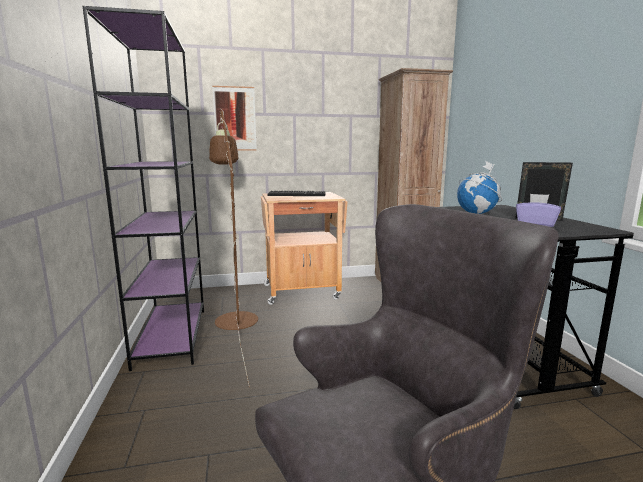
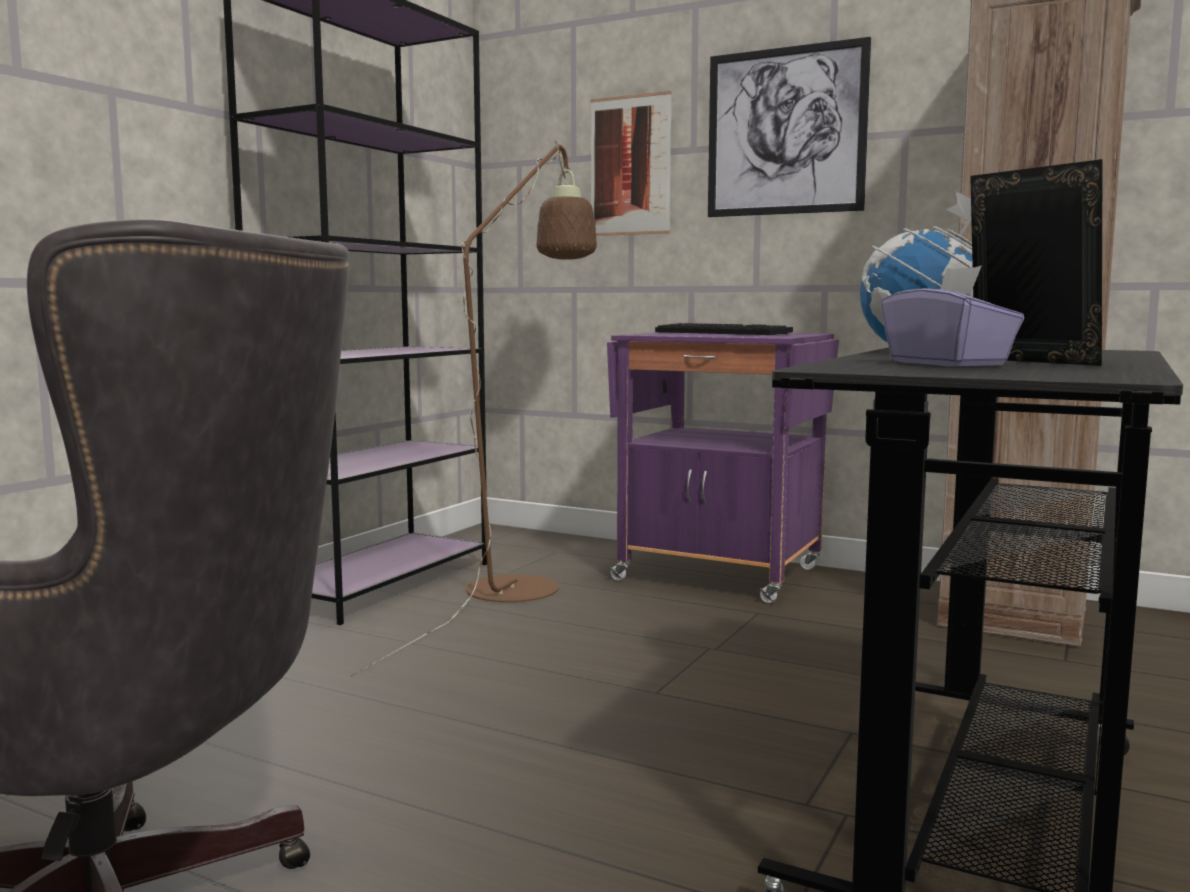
camera: 40 degrees right, 5 degrees down
(302, 292) = (721, 575): brown cart -> purple cart
(306, 110) = (785, 131): none -> picture

